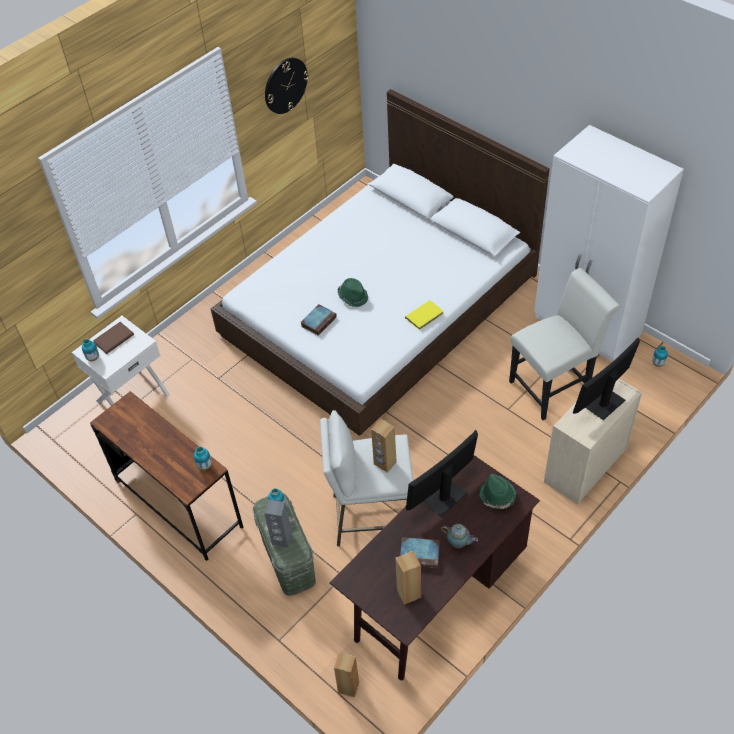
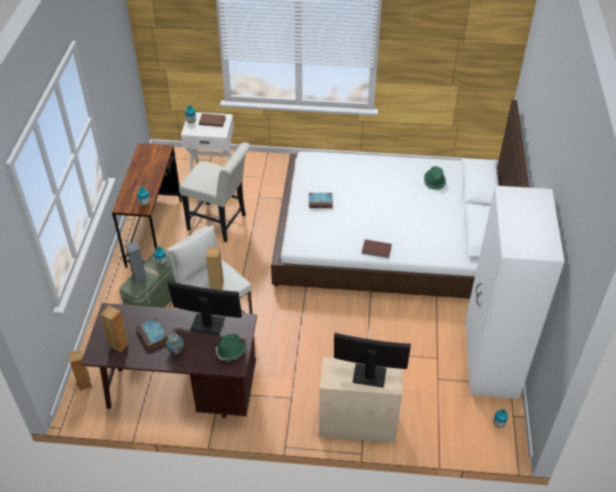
camera: 50 degrees right, 5 degrees down
(285, 85) = (436, 46): wall clock -> none
(353, 296) = (357, 206): green hat -> green hat (434, 181)
(425, 316) = (376, 250): yellow book -> brown book
(554, 386) = (413, 369): white chair -> white chair (220, 223)

